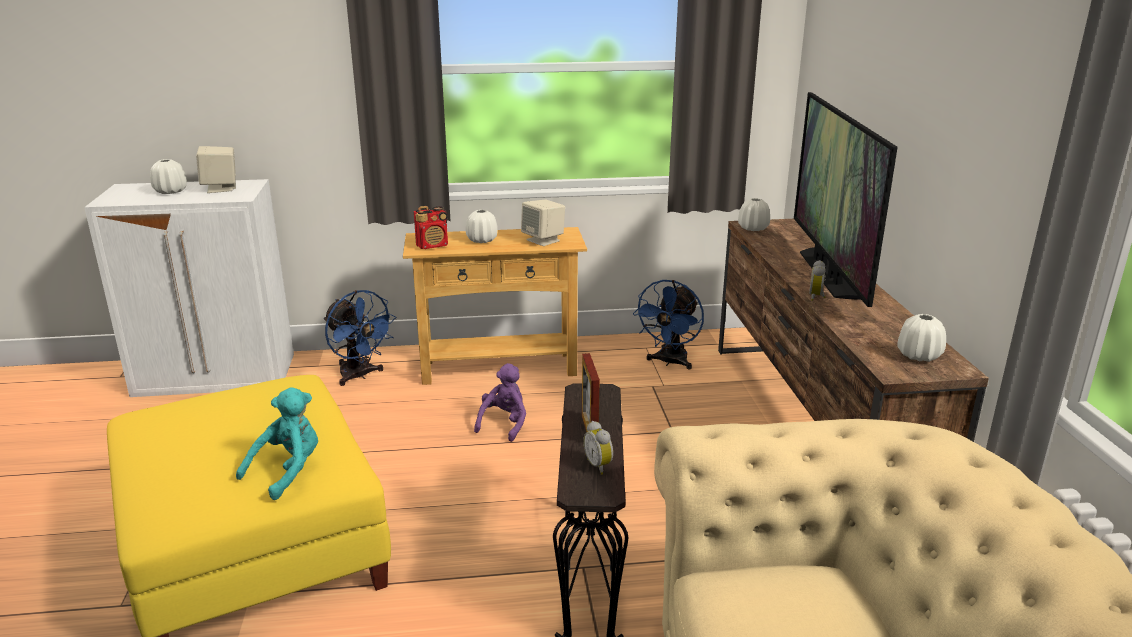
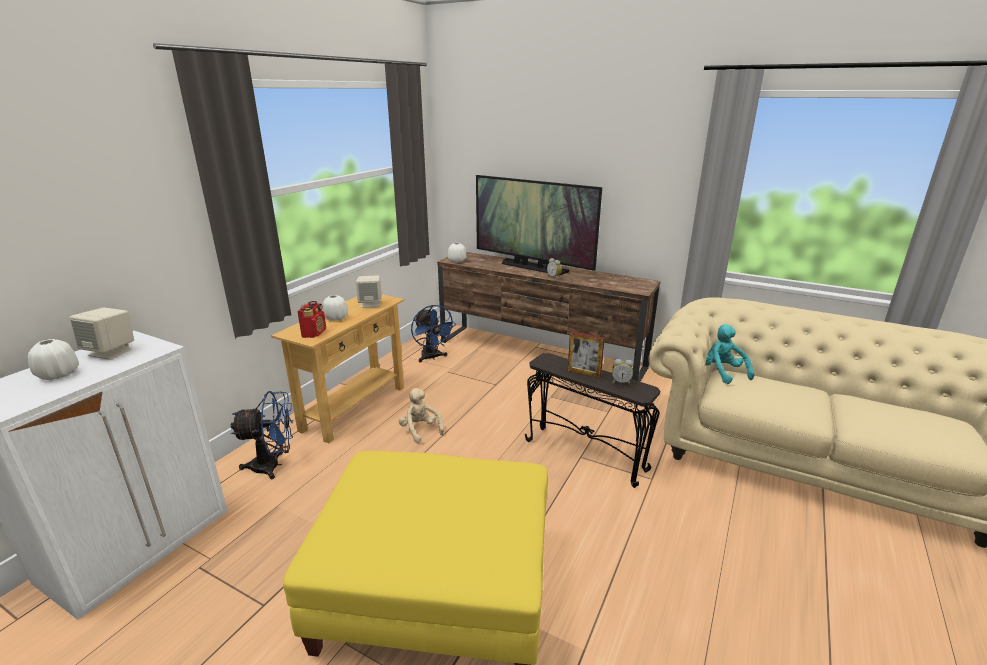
camera: 55 degrees left, 0 degrees up
(288, 471) = (502, 491): turquoise plush toy -> turquoise plush toy (722, 373)
(504, 424) = (420, 430): purple plush toy -> beige plush toy
(918, 356) = (631, 283): white vase -> none

